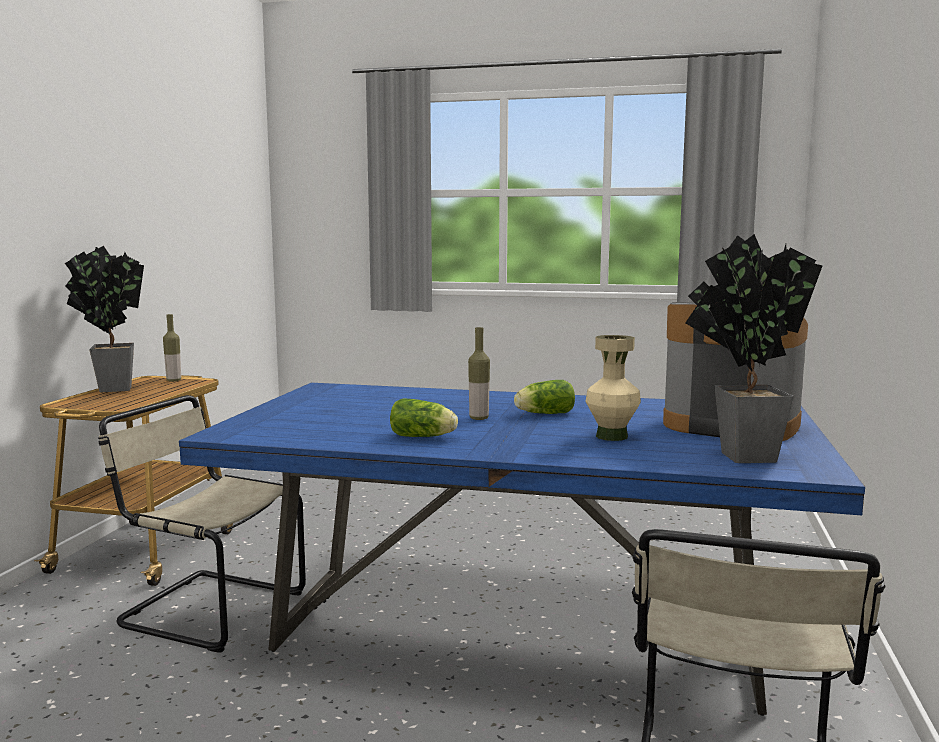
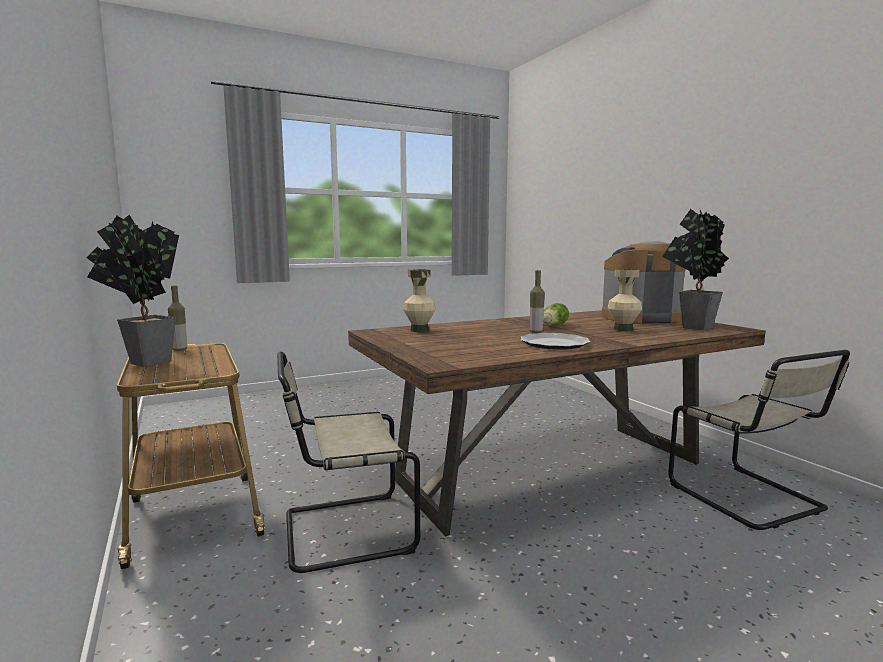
camera: 40 degrees left, 0 degrees up
(370, 393) = (419, 330): none -> beige vase
(424, 437) = (554, 344): lettuce -> plate
(513, 637) = (551, 473): blue dining table -> brown dining table

